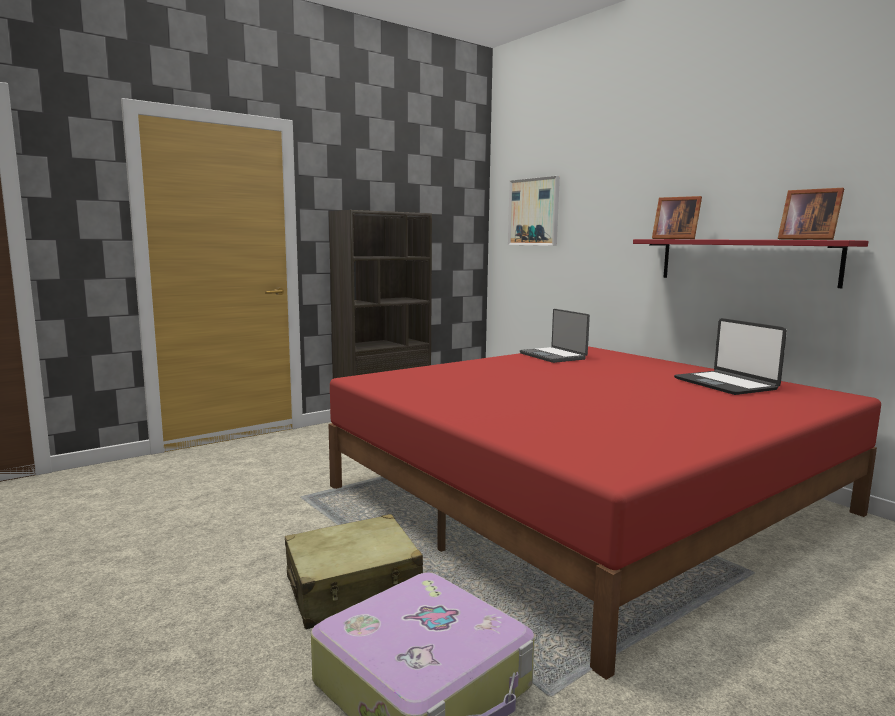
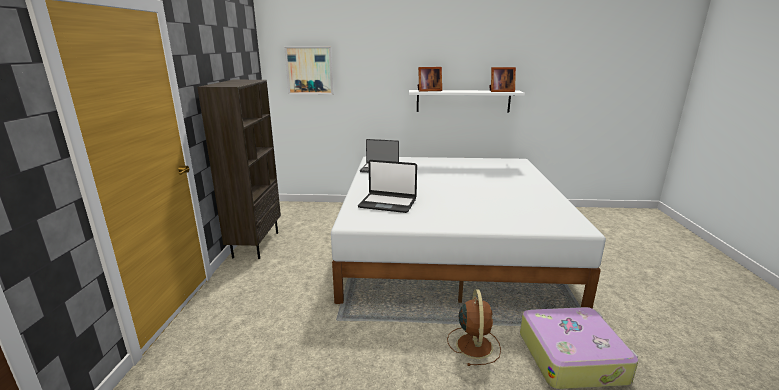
camera: 50 degrees left, 10 degrees up
(353, 589) = (474, 344): beige suitcase -> brown fan
(586, 500) = (449, 244): red bed -> white bed
(726, 384) = (481, 166): laptop -> laptop (387, 203)
(745, 261) = (463, 101): red shelf -> white shelf

